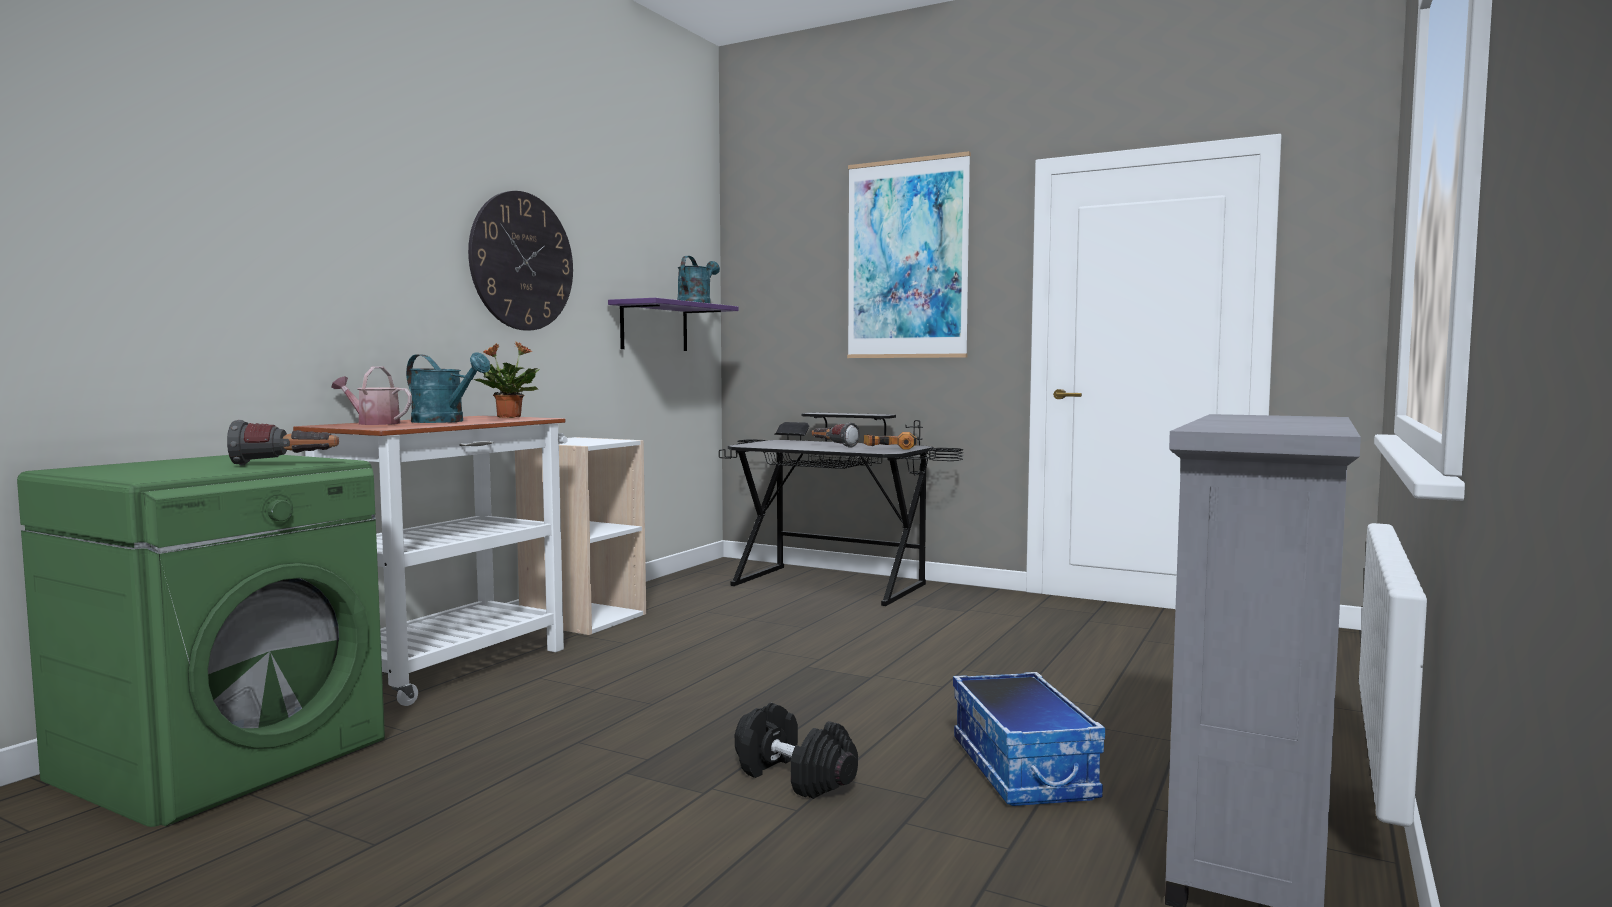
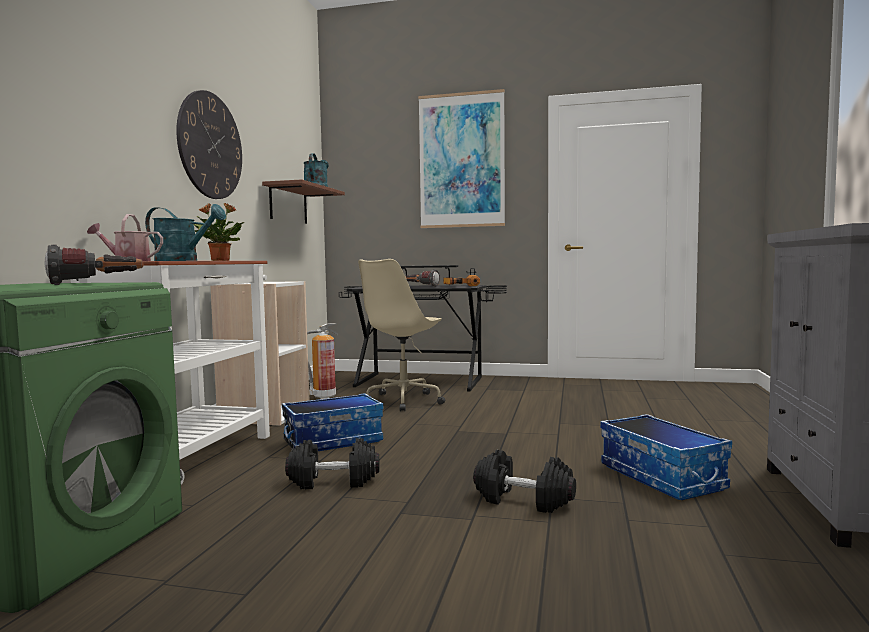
camera: 15 degrees left, 0 degrees up
(585, 720) = (334, 481): none -> black dumbbell
(634, 664) = (333, 441): none -> storage box
(654, 327) = (288, 204): purple shelf -> brown shelf
(678, 598) = (323, 397): none -> fire extinguisher
(775, 614) = (402, 402): none -> beige office chair

